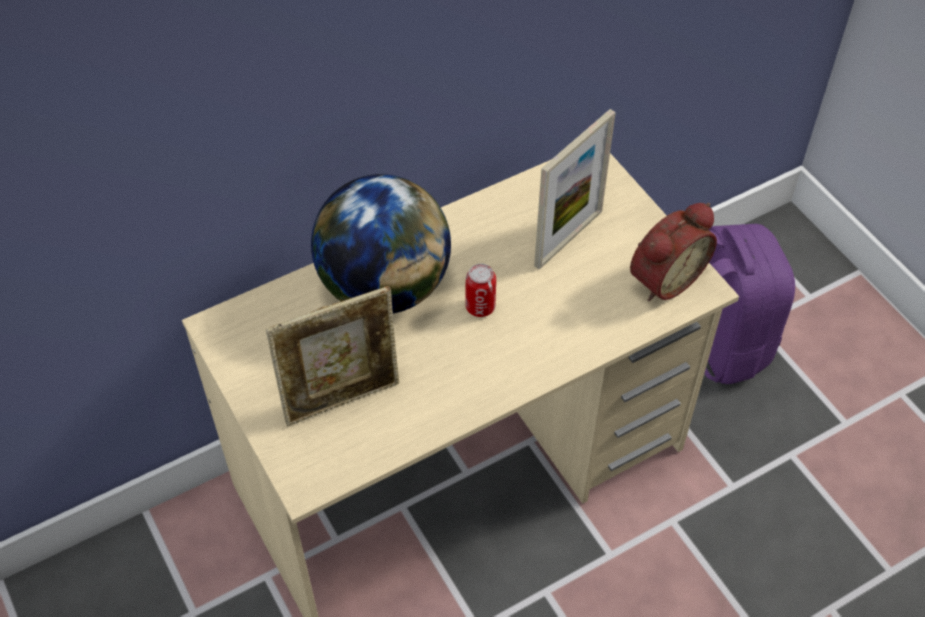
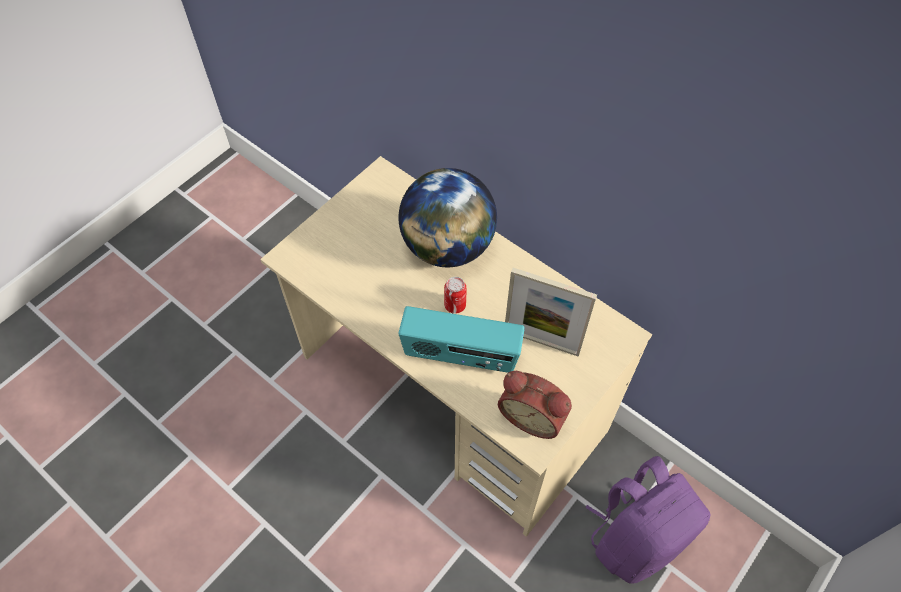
camera: 70 degrees right, 5 degrees up
(342, 398) = (352, 253): picture frame -> none
(556, 323) = (460, 355): none -> radio

